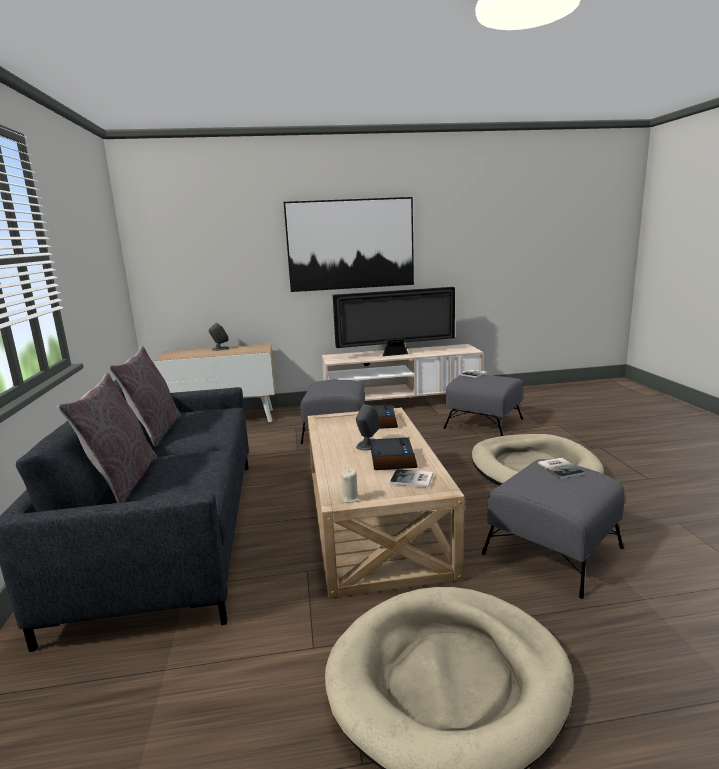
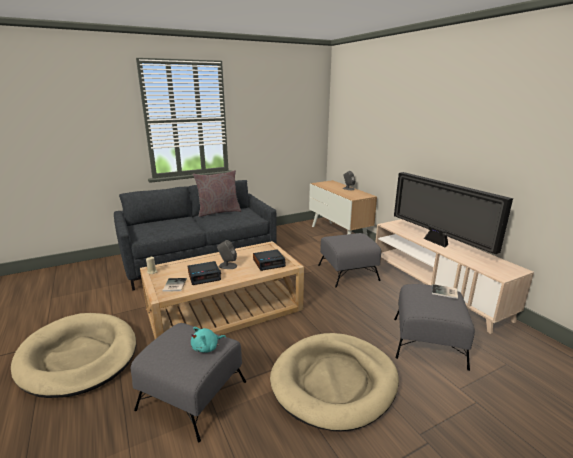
camera: 70 degrees right, 5 degrees up
(122, 481) = (161, 221): grey pillow -> none
(350, 244) = (442, 131): picture -> none
(561, 468) = (207, 348): book -> turquoise plush toy

